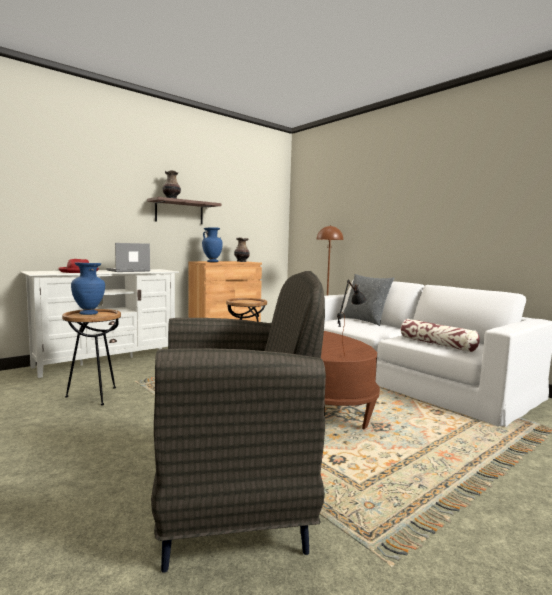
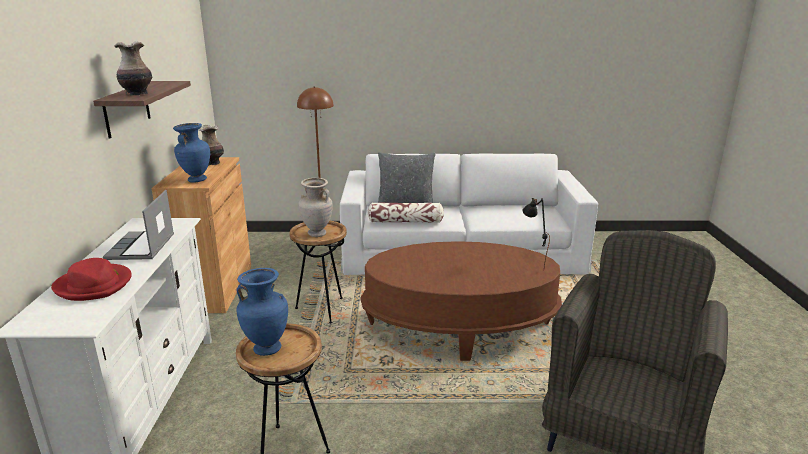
camera: 50 degrees left, 15 degrees up
(243, 302) = (317, 234): none -> beige vase
(437, 344) = (519, 219): pillow -> pillow (405, 221)

